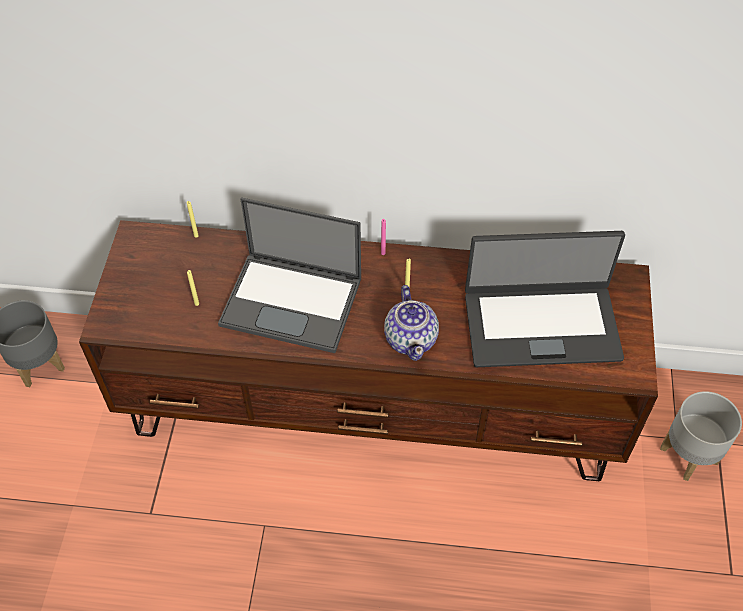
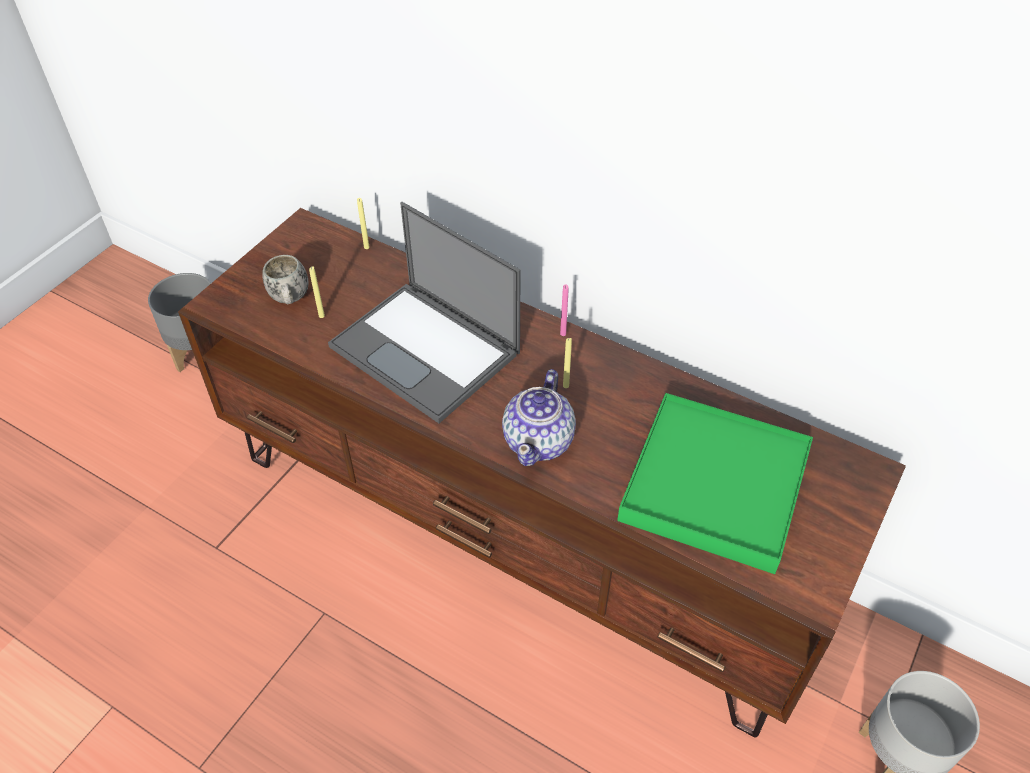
camera: 25 degrees right, 5 degrees down
(164, 300) = (290, 300): none -> white mug
(541, 324) = (715, 485): laptop -> green tray

